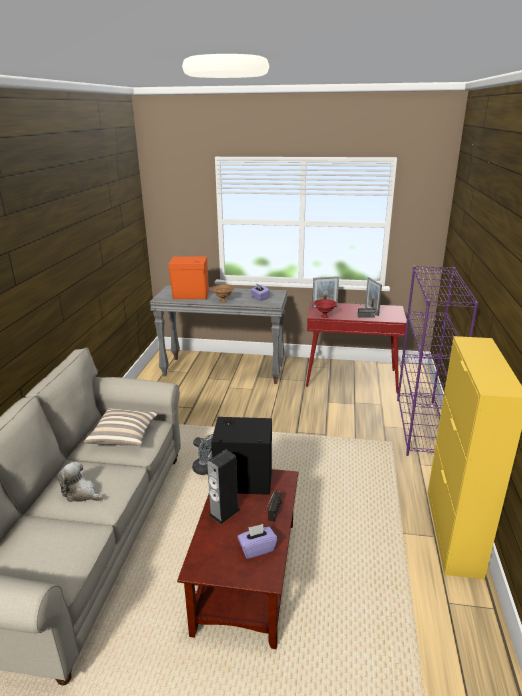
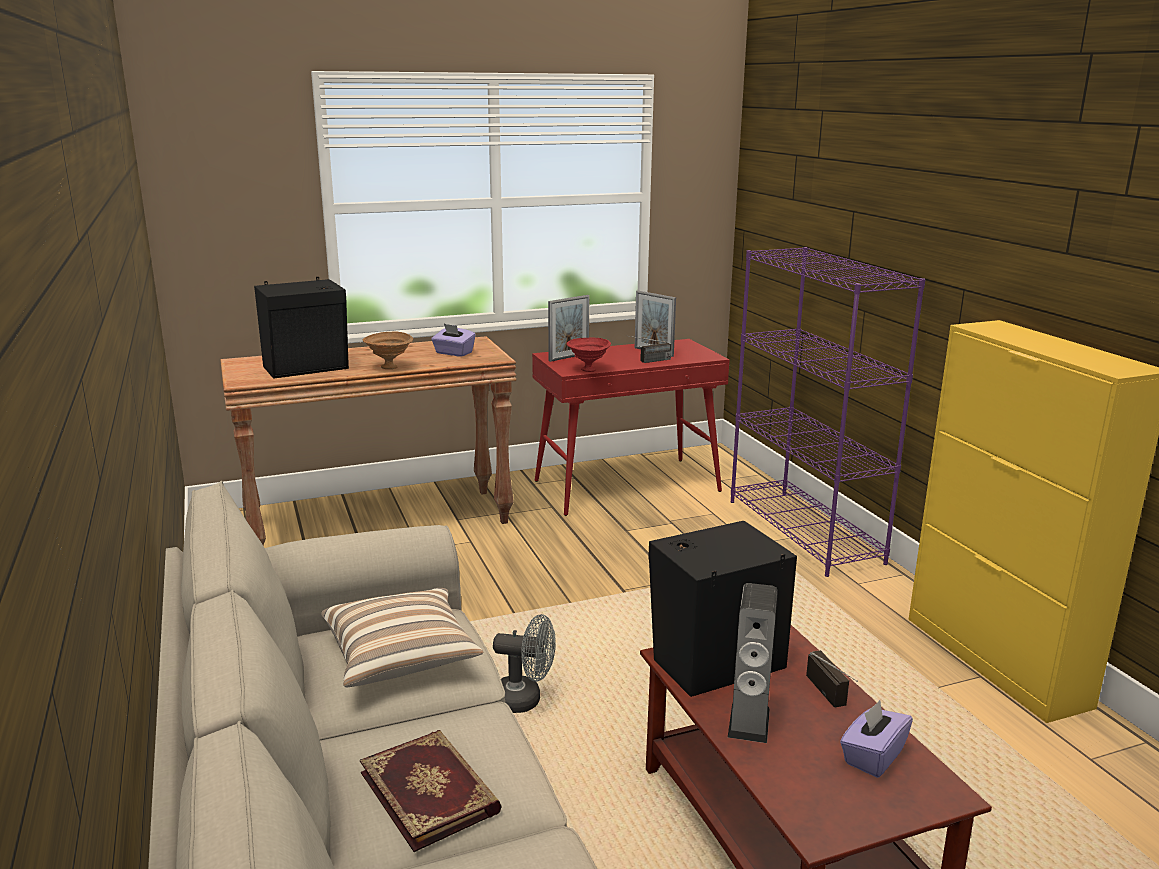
camera: 30 degrees left, 5 degrees down
(81, 493) = (431, 791): plush toy -> book
(191, 296) = (308, 368): orange speaker -> black speaker
(224, 370) = (380, 523): grey console table -> brown console table

